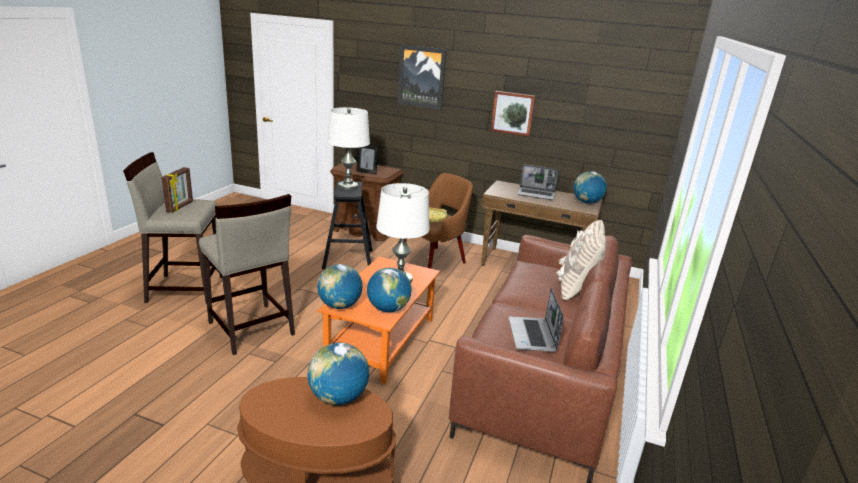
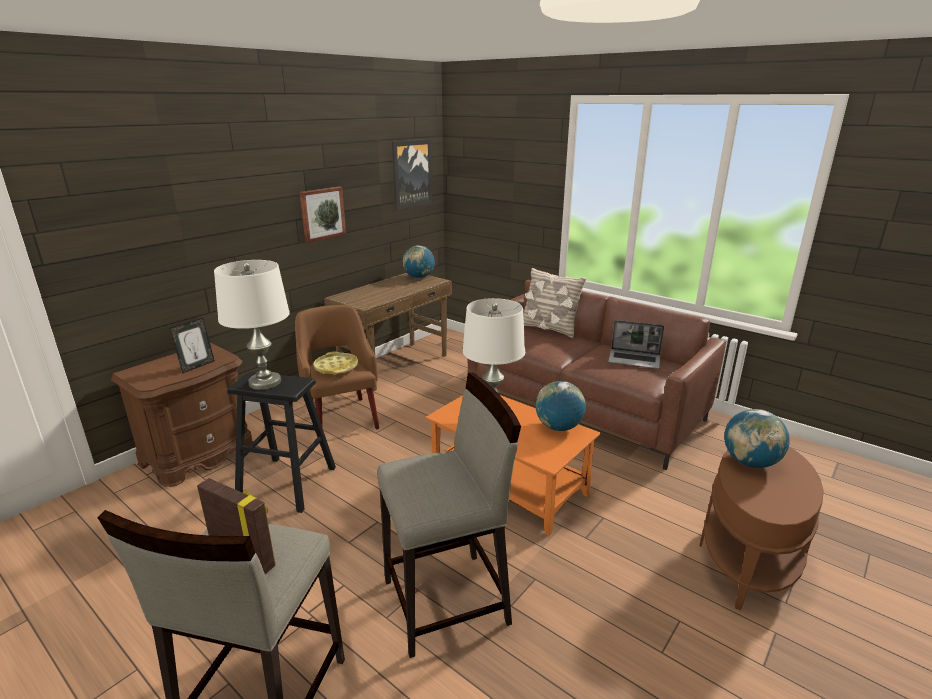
camera: 70 degrees left, 0 degrees up
(340, 306) = (548, 457): globe -> none
(422, 77) = (200, 199): picture -> picture (412, 173)
(536, 194) = (384, 290): laptop -> none

